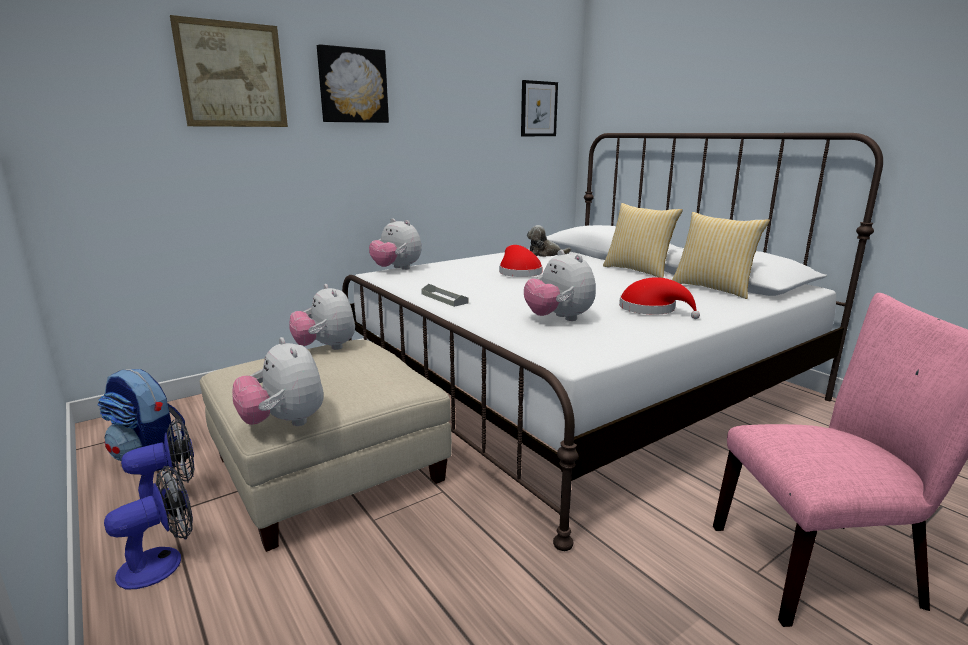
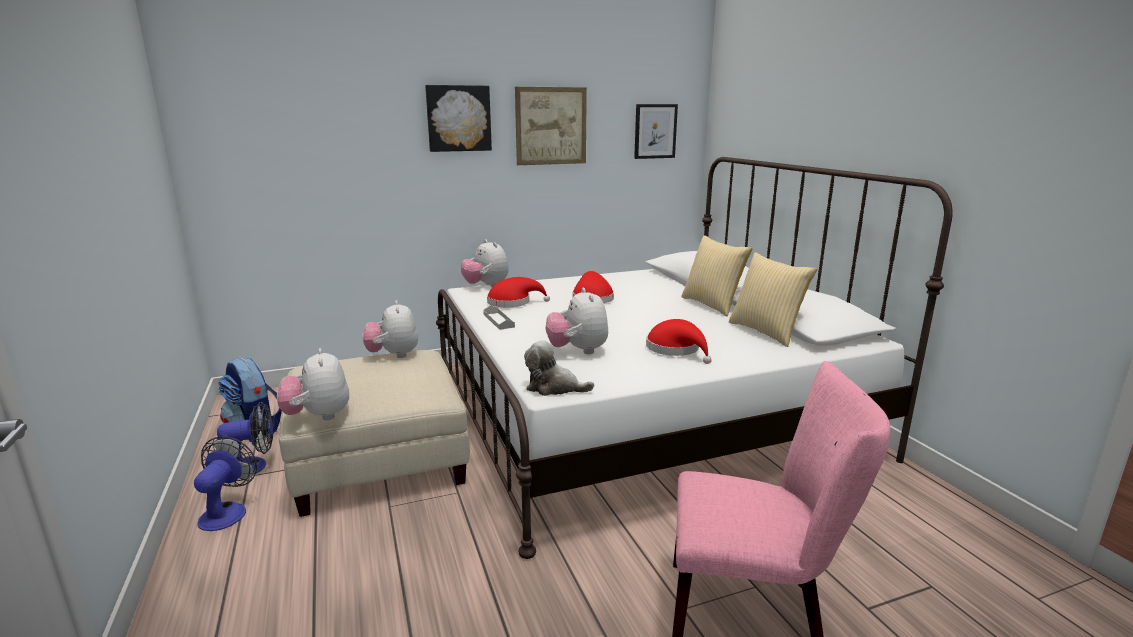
camera: 15 degrees right, 0 degrees up
(162, 562) = (227, 511): fan -> fan turned 60 degrees counterclockwise
(232, 75) = (350, 115): picture -> picture (551, 126)
(441, 281) = (512, 302): none -> red hat
(545, 254) = (639, 279): plush toy -> plush toy (554, 387)

